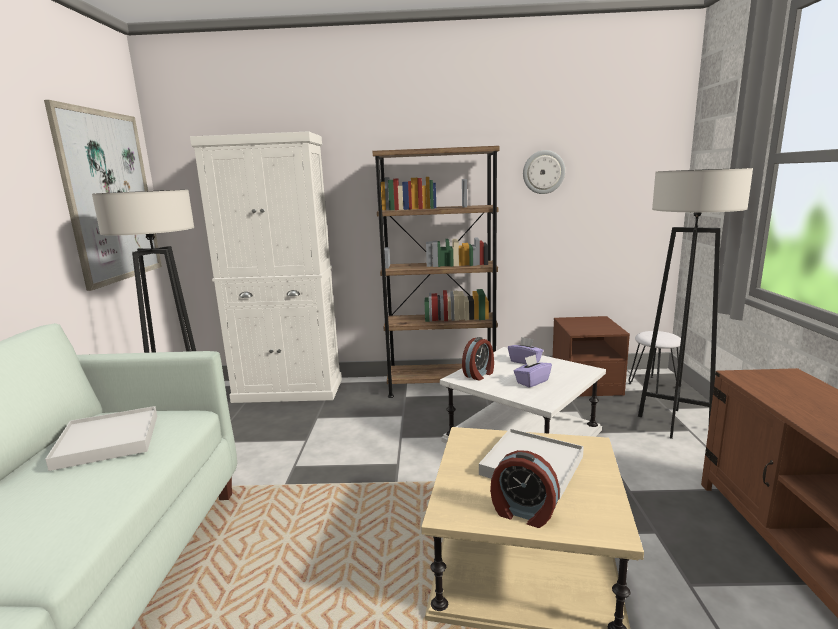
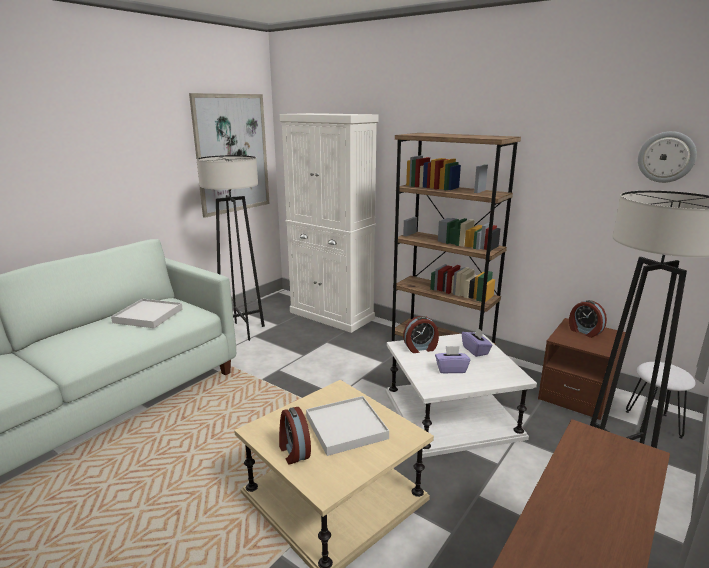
camera: 35 degrees right, 5 degrees up
(543, 172) = (575, 165): wall clock -> wall clock (666, 157)
(583, 323) = (584, 332): none -> alarm clock

